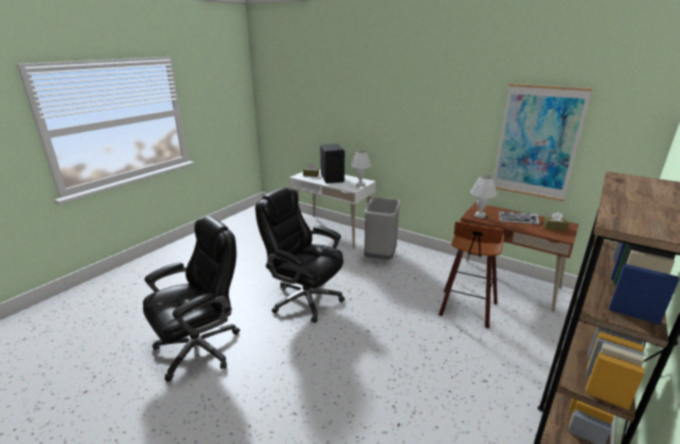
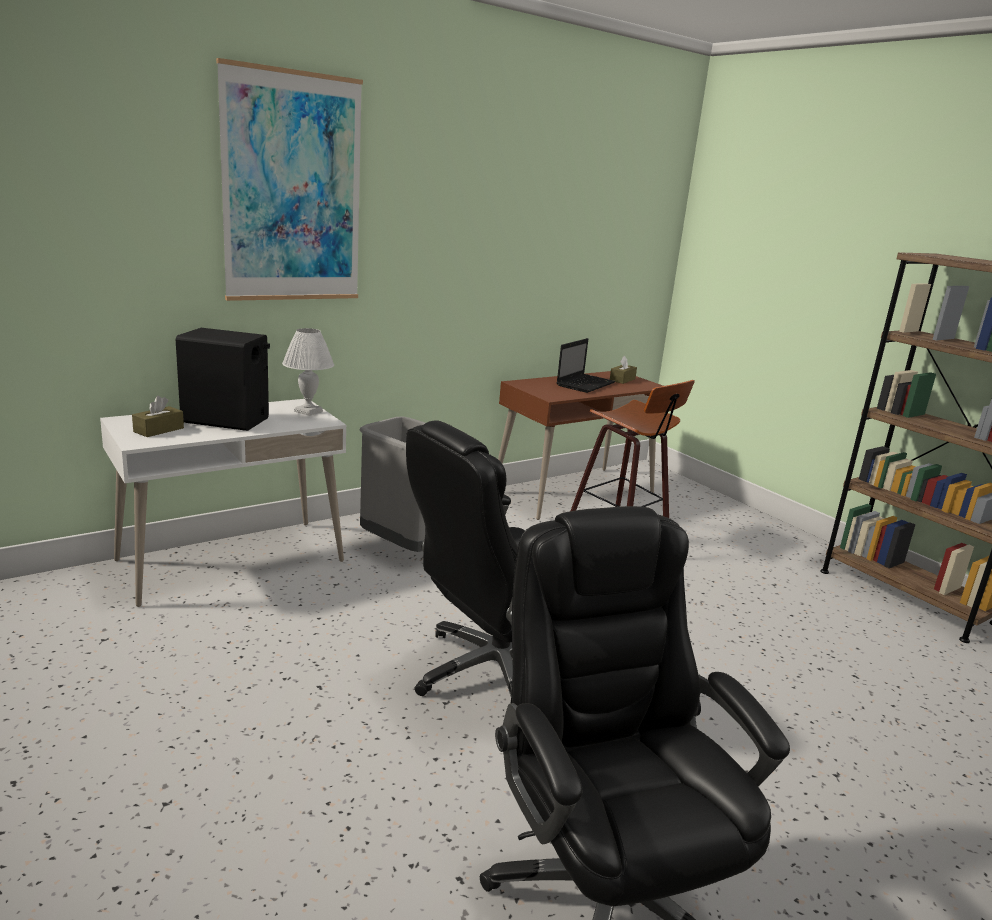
camera: 70 degrees left, 5 degrees down
(480, 216) = (554, 393): white table lamp -> none
(518, 220) = (585, 384): keyboard -> laptop
(537, 142) = (568, 262): picture -> picture (293, 189)

